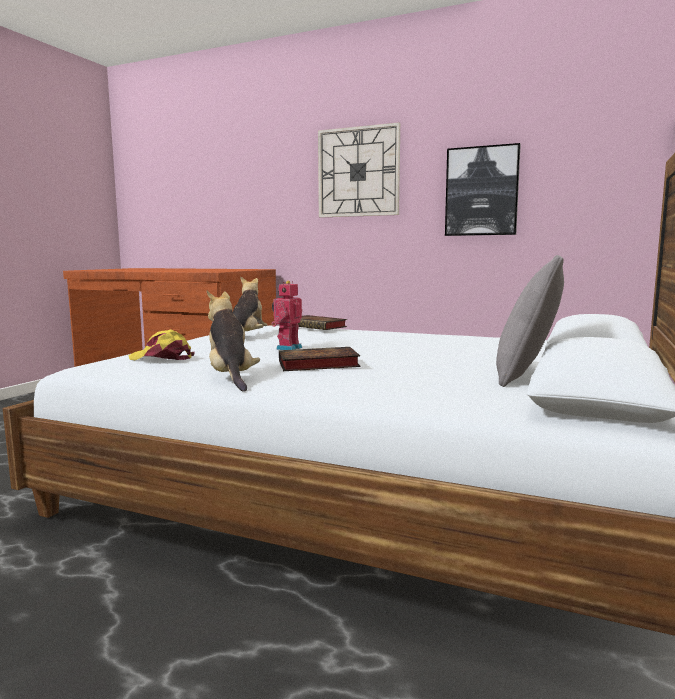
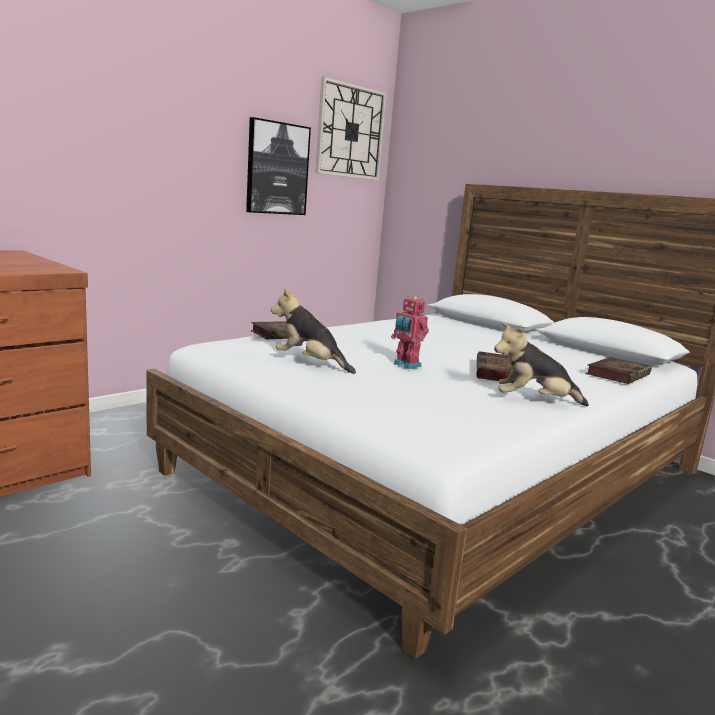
camera: 70 degrees left, 5 degrees up
(162, 358) = (431, 407): yellow cap -> none
(358, 172) = (151, 121): wall clock -> wall clock (350, 132)
(427, 397) = (617, 374): none -> book
(527, 375) = (554, 347): grey pillow -> none

